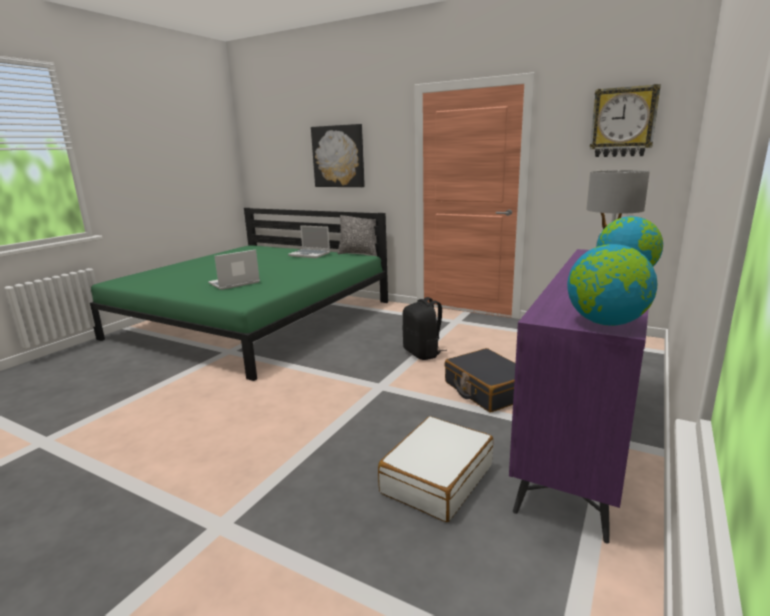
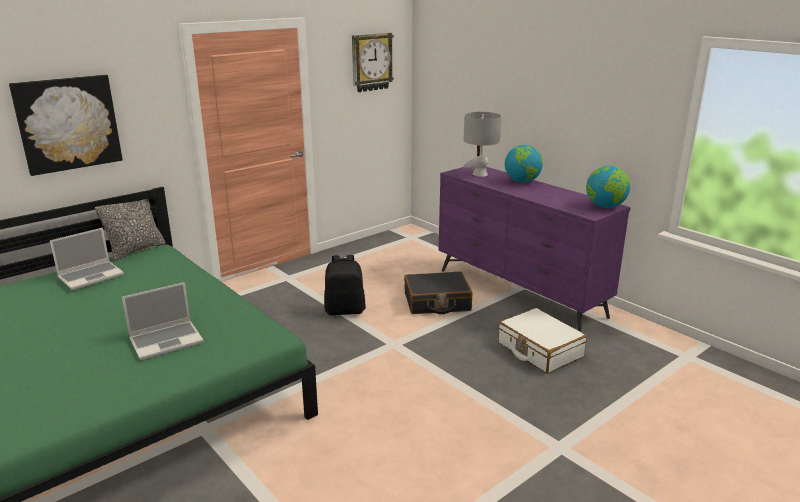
camera: 70 degrees left, 5 degrees up
(234, 283) = (167, 341): laptop -> laptop turned 105 degrees counterclockwise

